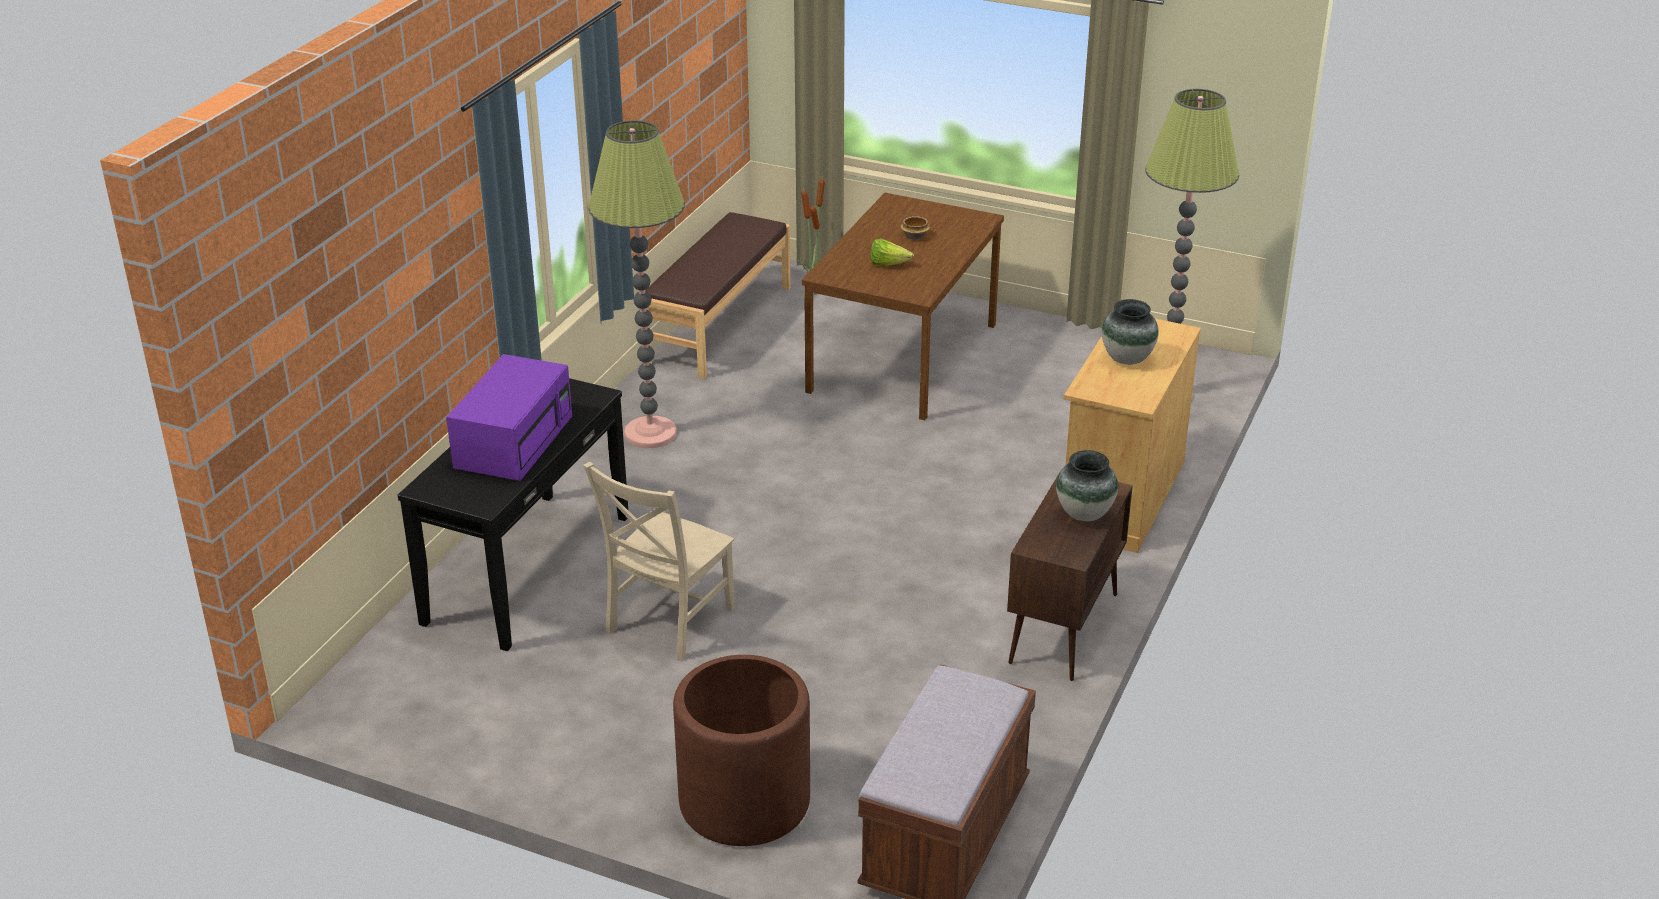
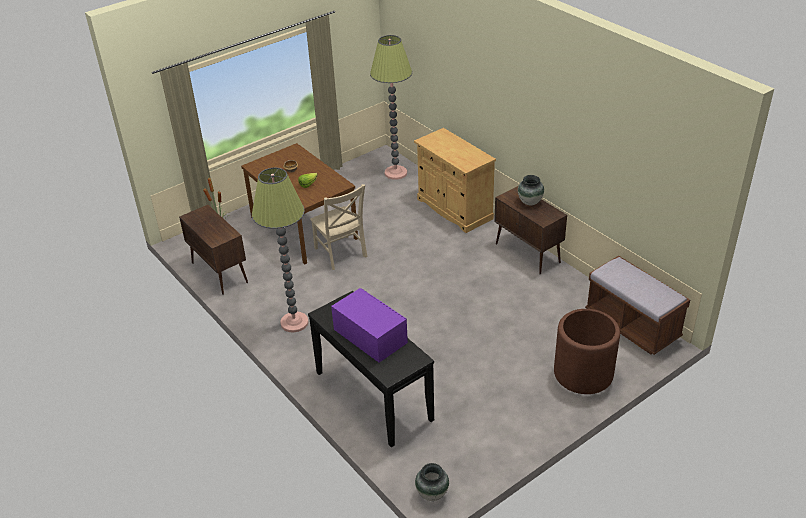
camera: 60 degrees left, 5 degrees up
(667, 623) = (448, 361): beige chair -> beige chair (341, 254)
(718, 324) = (219, 272): brown bench -> brown cabinet
(1127, 359) = (452, 150): vase -> vase (432, 493)

